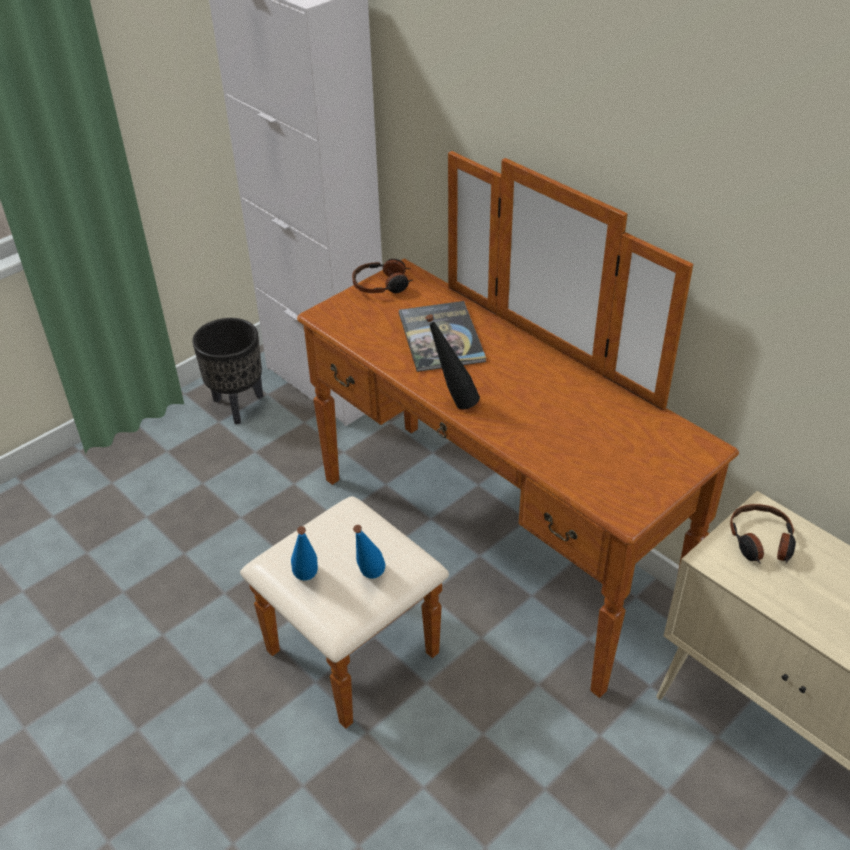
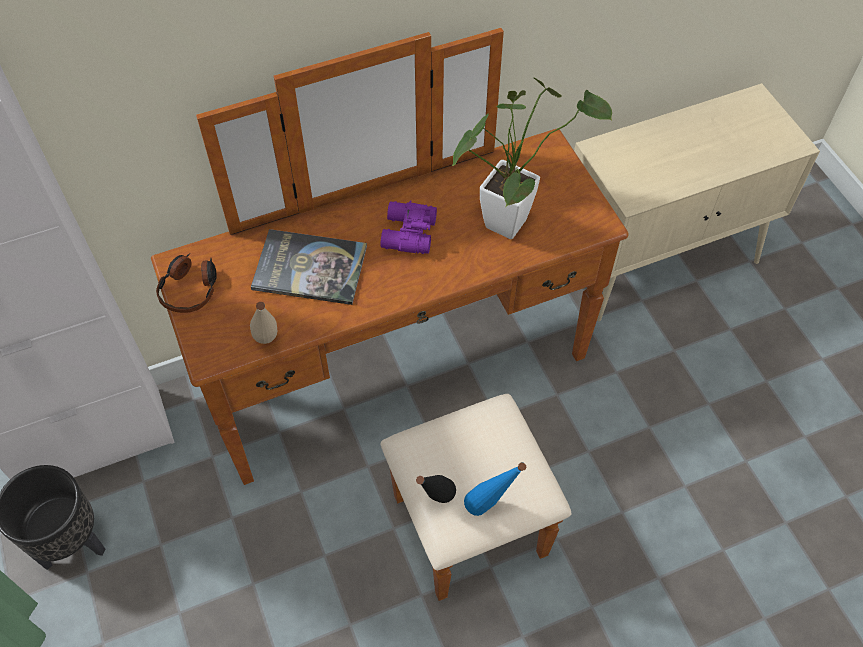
camera: 70 degrees left, 15 degrees up
(350, 340) = (269, 346): none -> beige bottle
(369, 581) = (509, 454): blue bottle -> none
(453, 402) = (412, 291): black bottle -> black bottle (434, 503)
(516, 381) = (407, 234): none -> purple binoculars
(585, 444) = (511, 217): none -> potted plant
(761, 542) = (628, 164): headphones -> none

